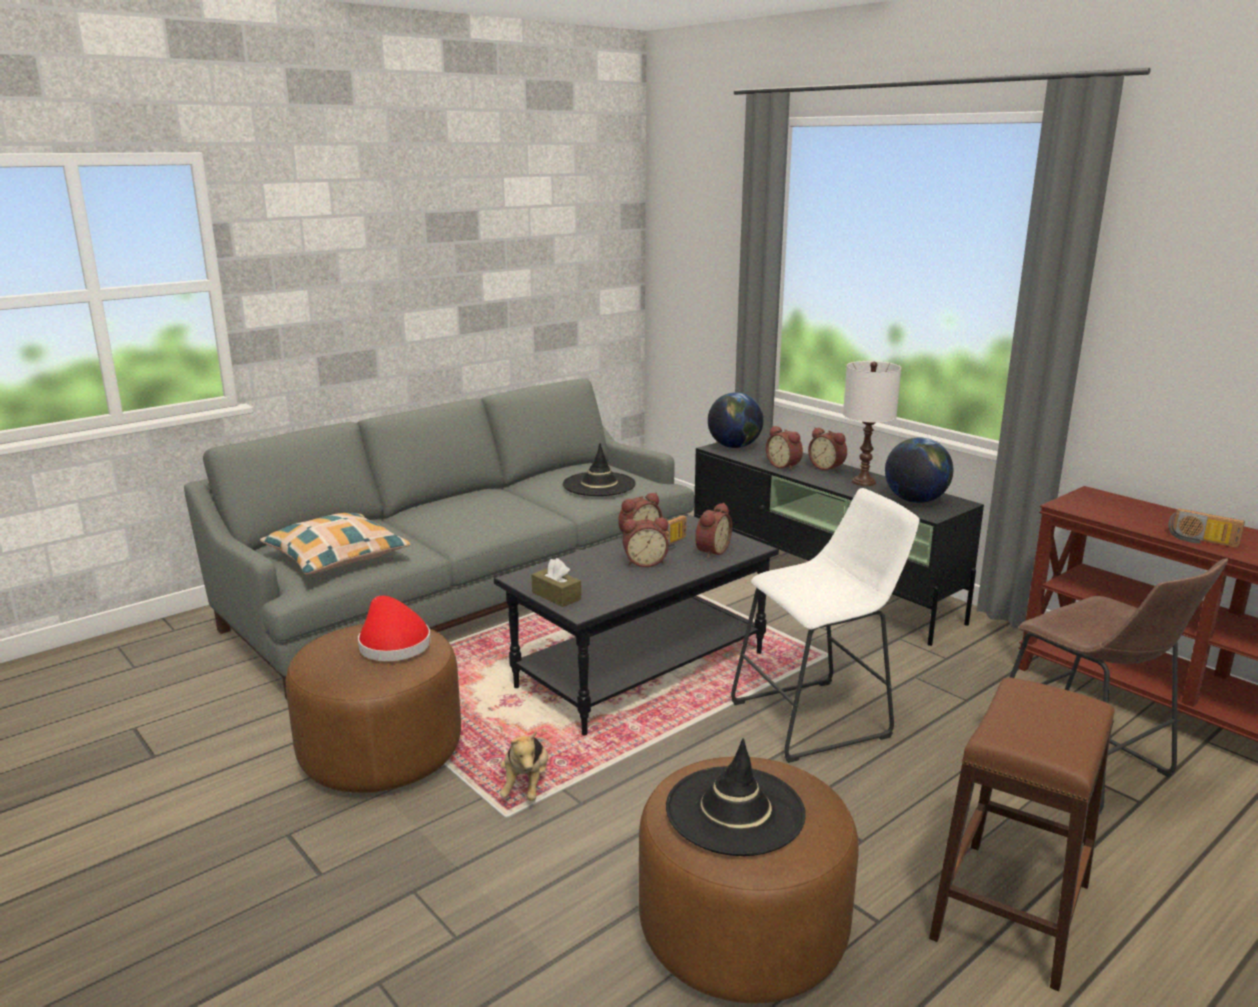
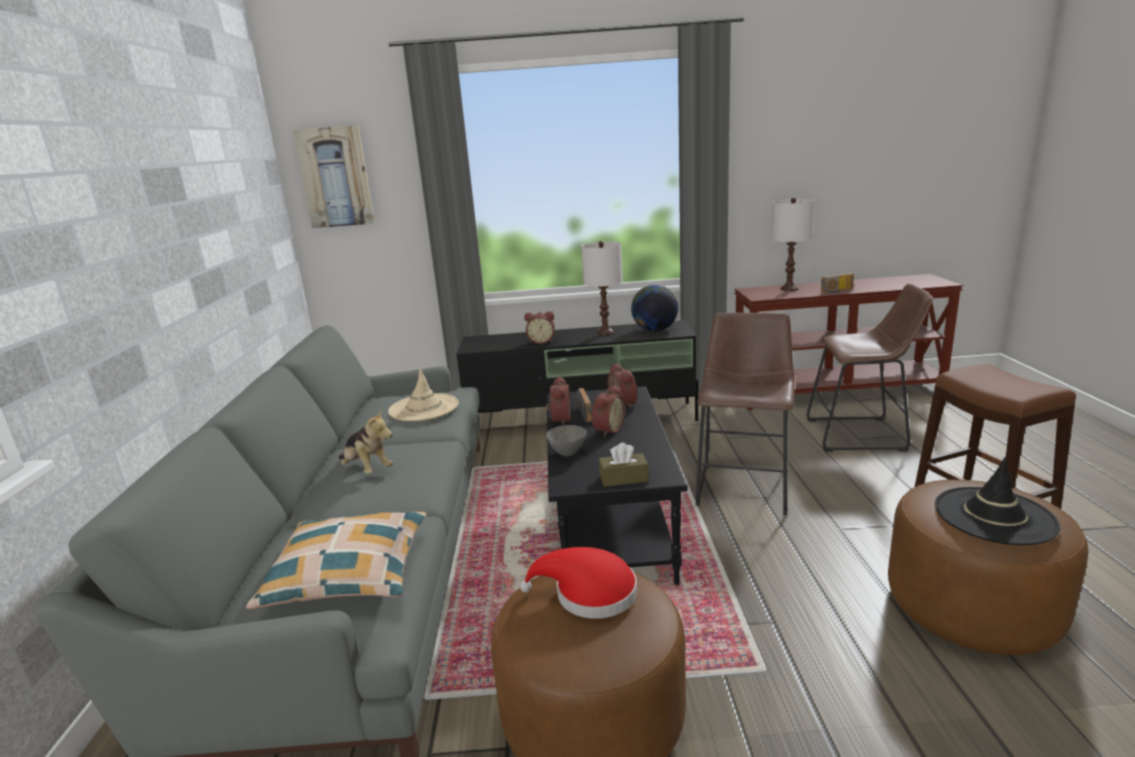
camera: 50 degrees left, 0 degrees up
(526, 785) = (725, 642): plush toy -> plush toy (367, 469)
(575, 561) = (567, 453): none -> grey bowl
(599, 485) = (423, 408): black hat -> beige hat
(683, 229) = (335, 177): none -> picture
(734, 446) = (479, 344): globe -> none
(818, 718) = (744, 484): white stool -> brown stool
(827, 467) = (565, 333): alarm clock -> none
(1146, 513) = (788, 289): none -> white table lamp

